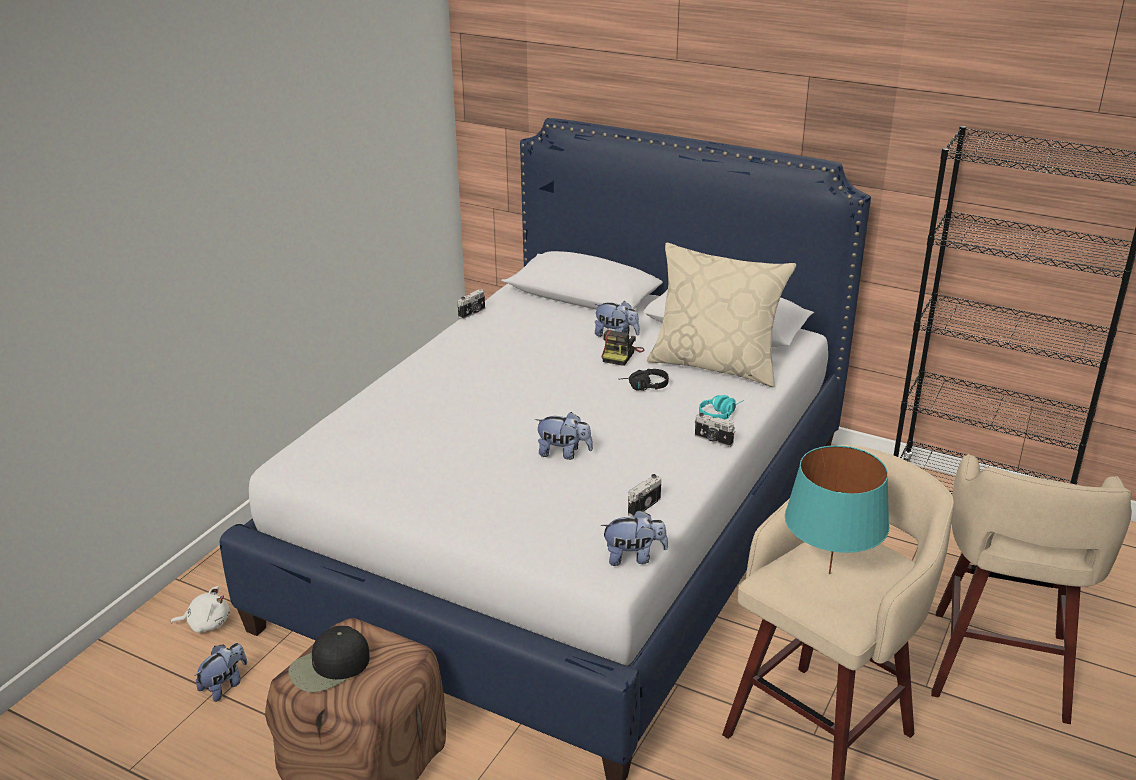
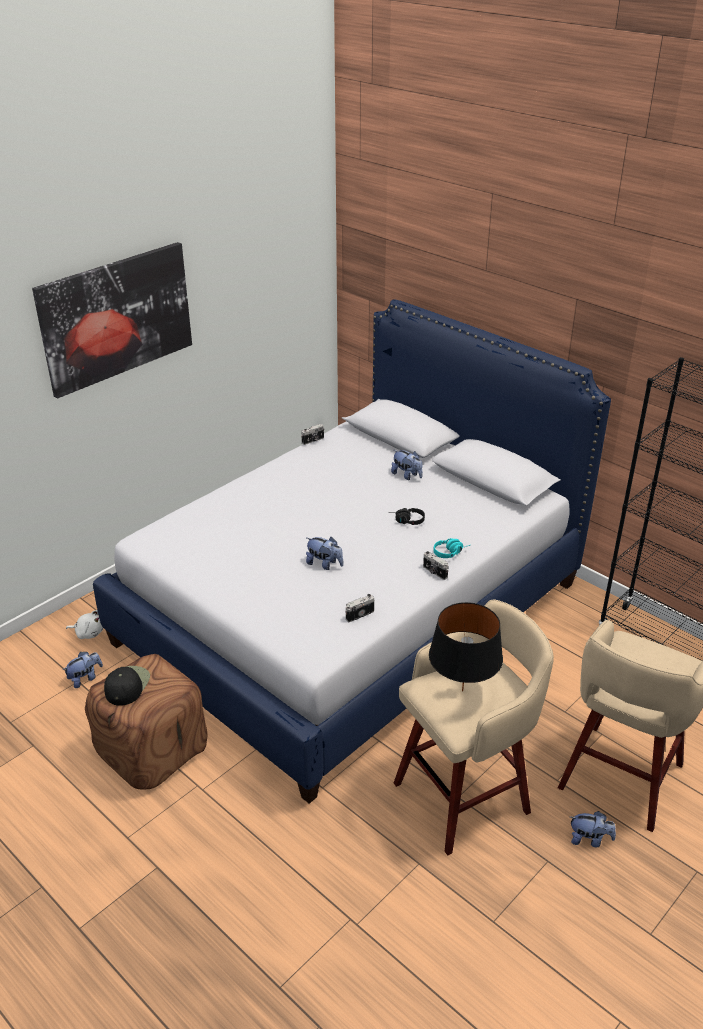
camera: 15 degrees right, 5 degrees up
(203, 155) = (116, 317): none -> picture
(329, 667) = (127, 685): black cap -> black cap turned 120 degrees clockwise
(621, 355) = (403, 492): camera -> none
(634, 557) = (334, 652): plush toy -> plush toy (589, 839)
(716, 365) = (468, 511): beige pillow -> none
(829, 573) = (462, 690): turquoise table lamp -> black table lamp

